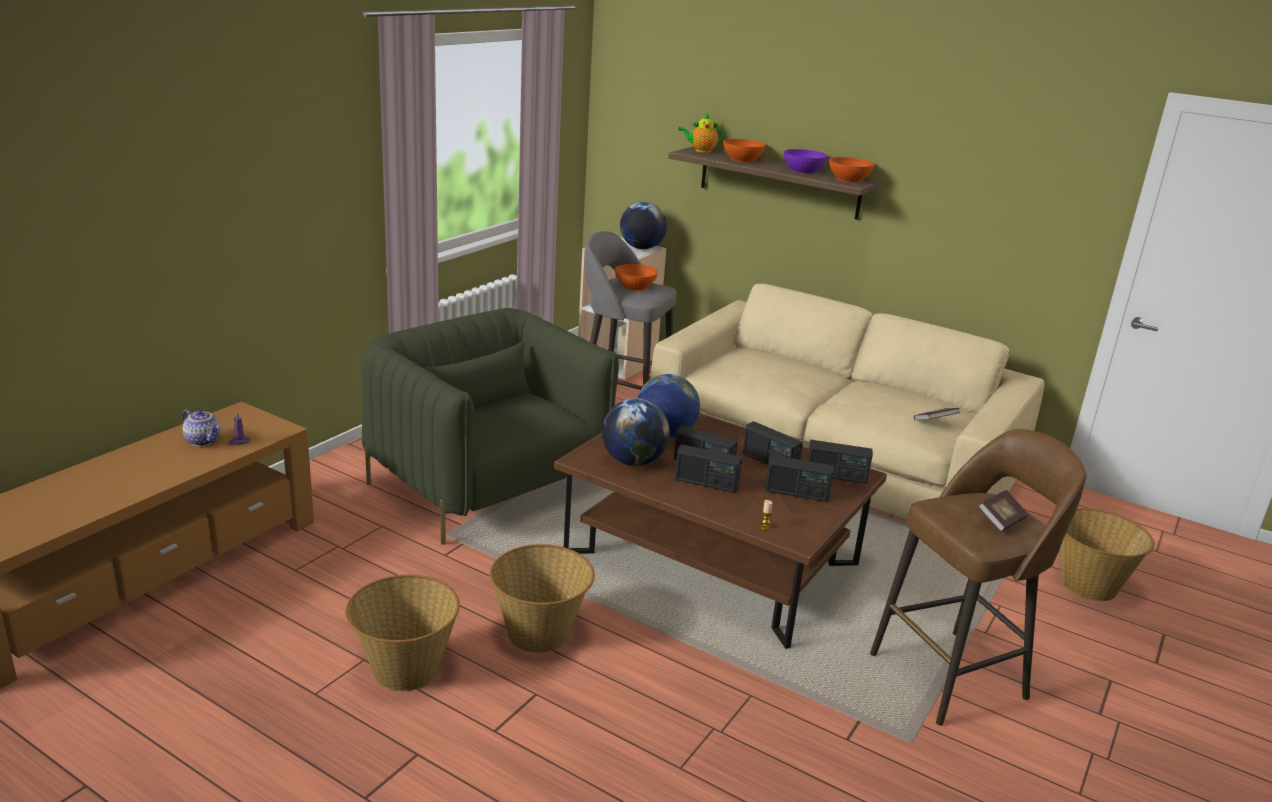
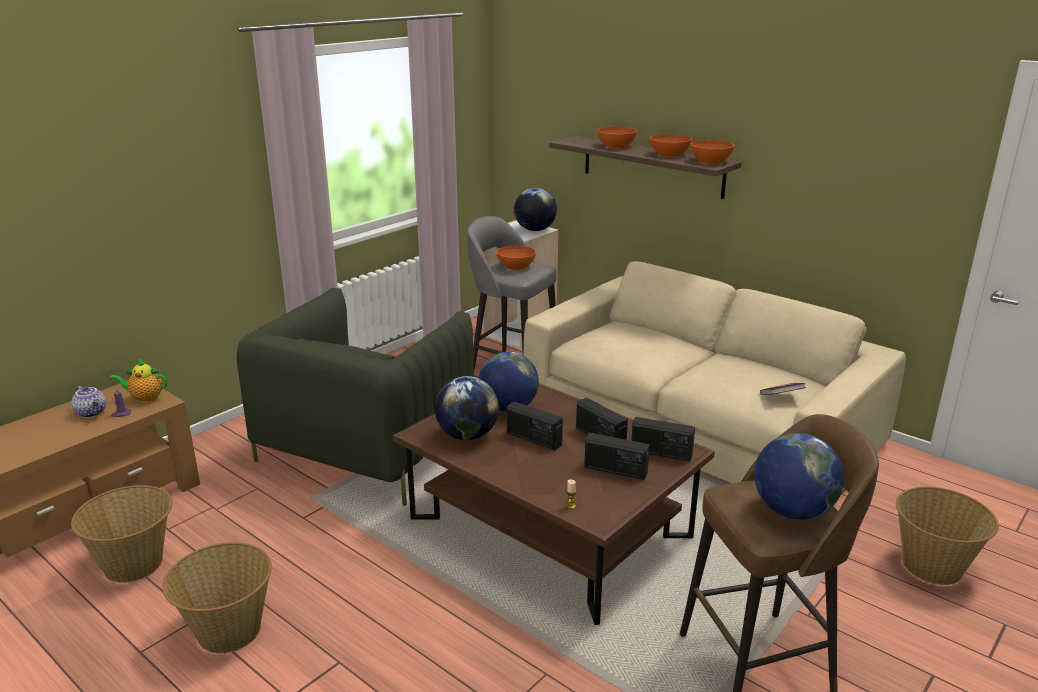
camera: 10 degrees right, 0 degrees up
(489, 485) = (366, 450): green armchair -> green armchair turned 120 degrees counterclockwise
(540, 633) = (363, 598): basket -> basket (134, 564)
(701, 150) = (581, 139): teapot -> teapot (145, 398)
(706, 483) = (529, 459): radio -> none
(802, 170) = (669, 154): purple bowl -> orange bowl
(1000, 521) = (792, 511): book -> globe

